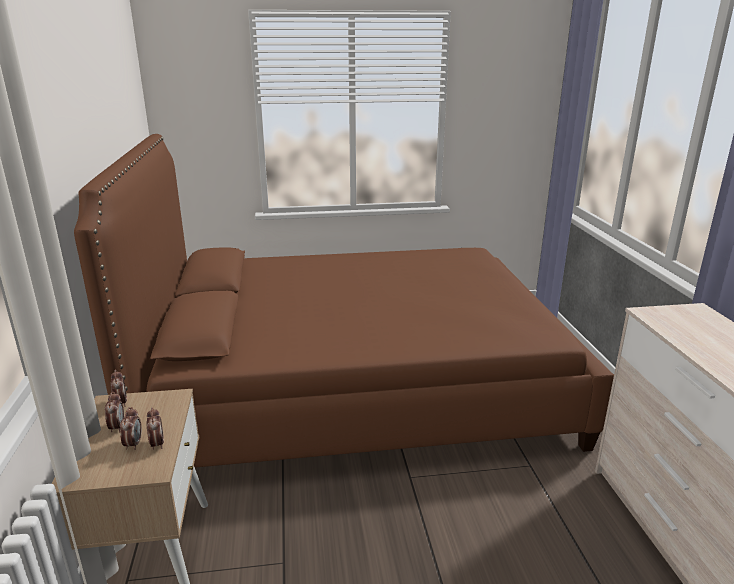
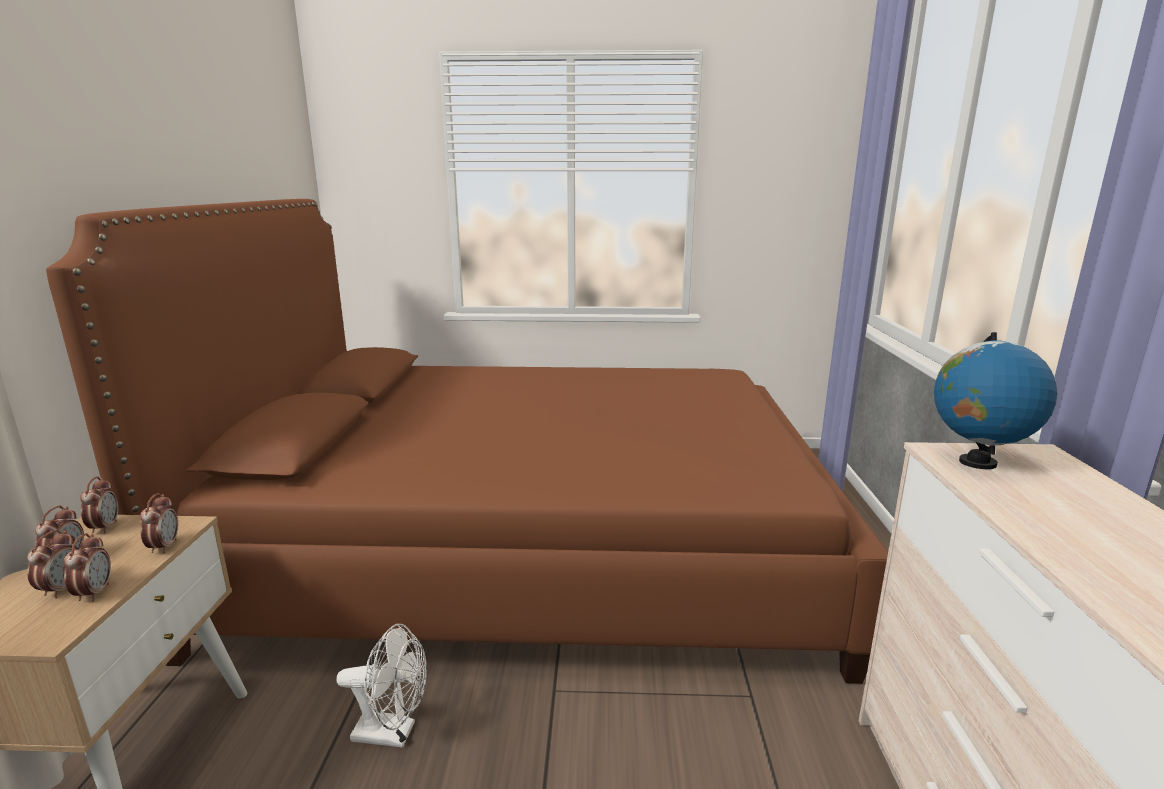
camera: 10 degrees right, 5 degrees down
(175, 411) = (164, 547): none -> alarm clock
(319, 514) = (393, 733): none -> white fan
(667, 318) = (977, 463): none -> globe

